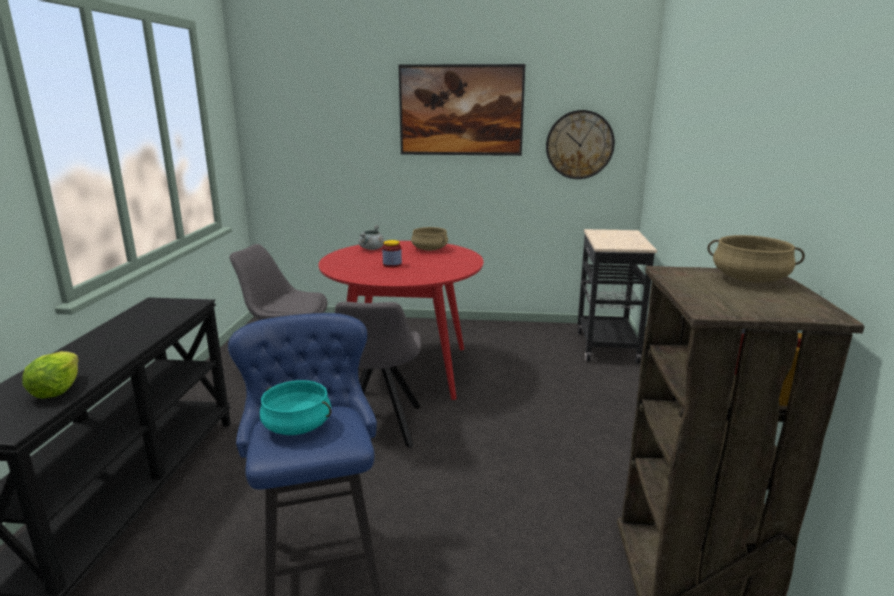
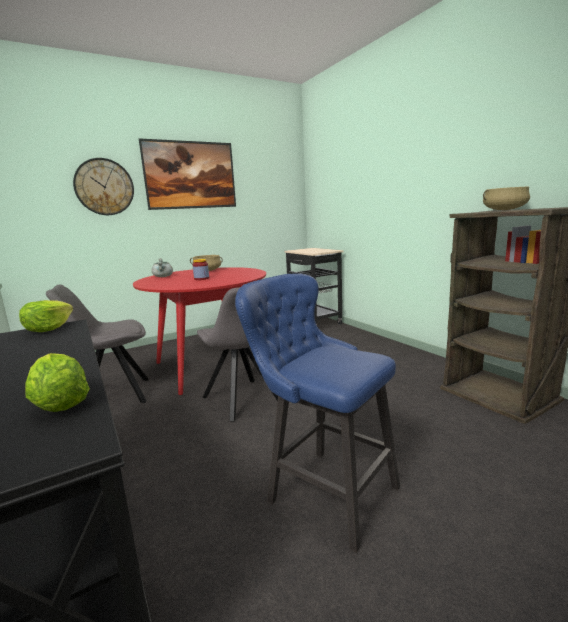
camera: 35 degrees left, 5 degrees down
(176, 303) = (48, 328): none -> lettuce
(298, 426) = (322, 361): turquoise cooking pot -> none
(579, 145) = (269, 198): wall clock -> wall clock (104, 187)

